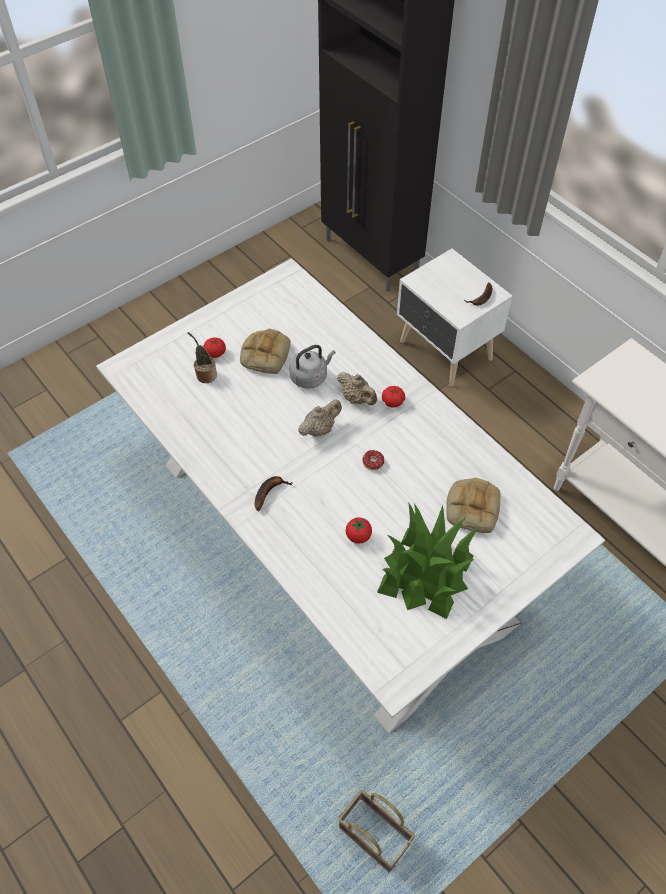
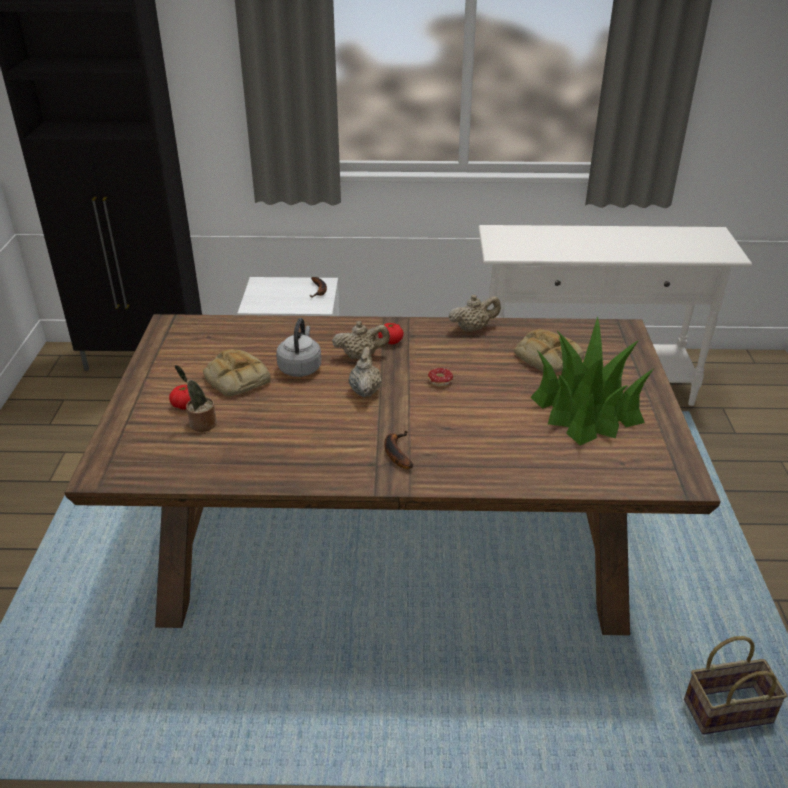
camera: 50 degrees left, 20 degrees down
(334, 540) = (395, 552): white dining table -> brown dining table
(358, 536) = (508, 426): tomato -> none
(463, 437) = (473, 328): none -> beige teapot

